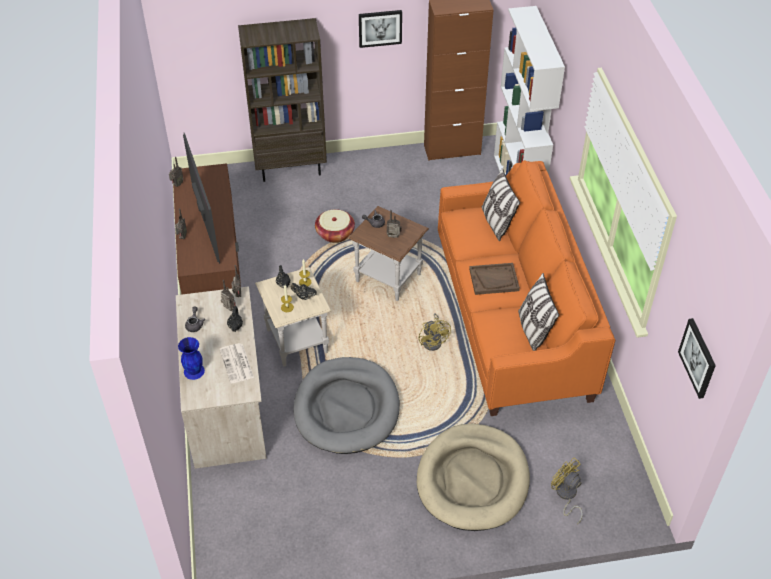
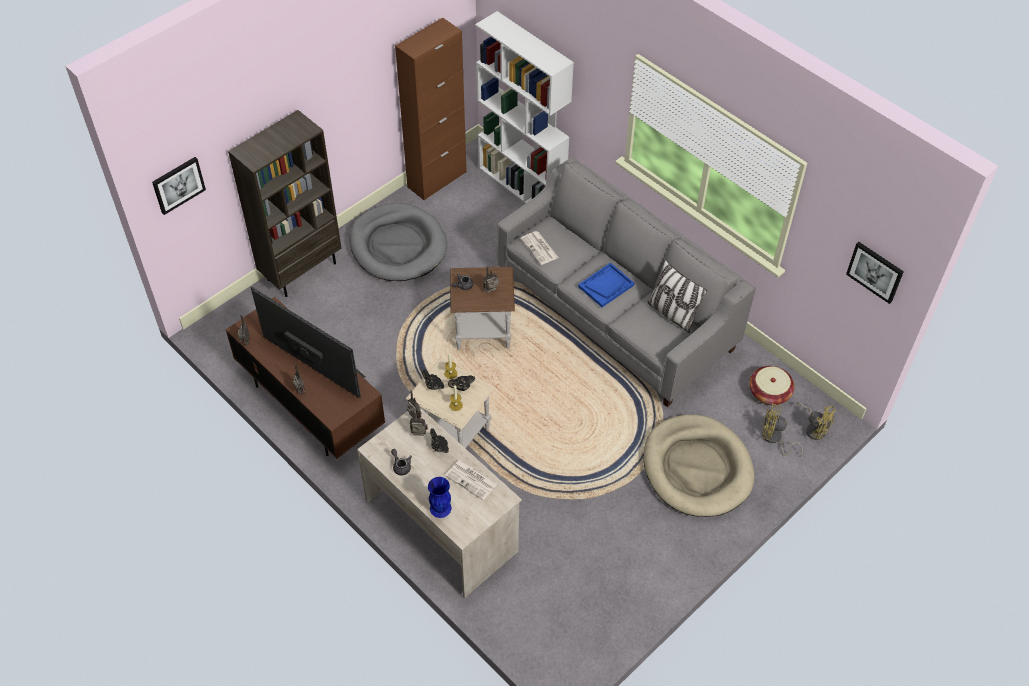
camera: 35 degrees left, 5 degrees up
(335, 233) = (399, 314): basket -> basket (769, 393)
(346, 408) = (547, 468): grey dog bed -> grey dog bed (398, 246)
(380, 28) = (354, 92): picture -> picture (178, 184)
(434, 341) = (569, 367): yellow fan -> yellow fan (814, 428)
(464, 225) = (540, 248): none -> newspaper
(494, 280) = (606, 286): brown tray -> blue tray
(496, 223) = (564, 232): pillow -> none
(512, 318) = (616, 312): orange sofa -> grey sofa

